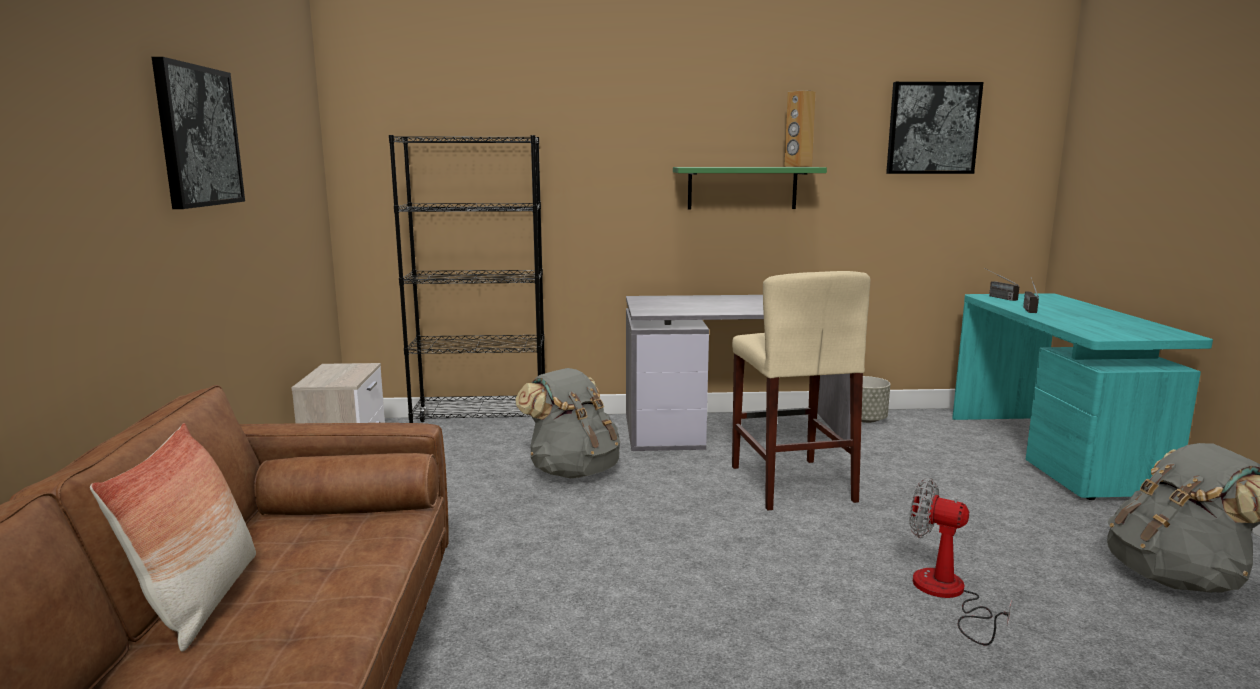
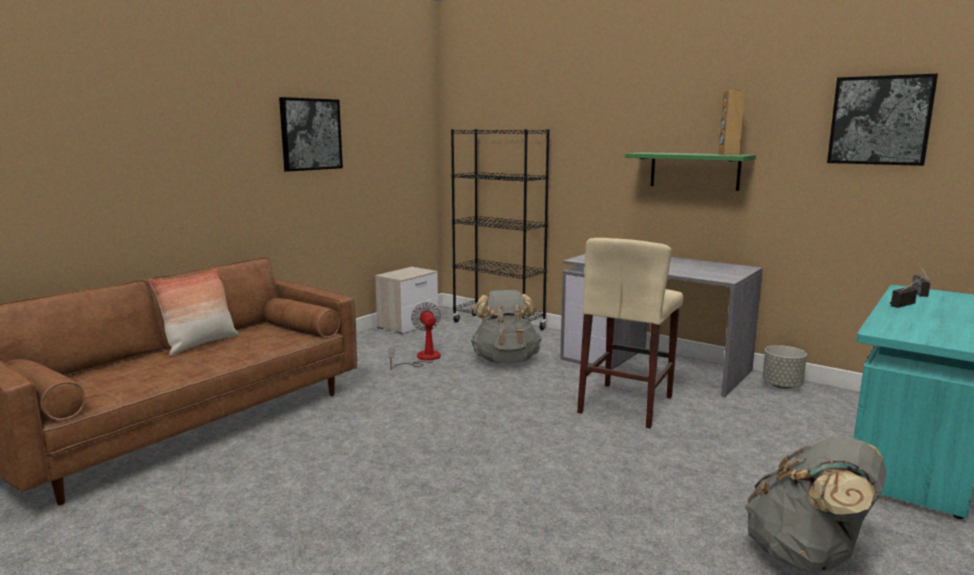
camera: 40 degrees right, 0 degrees up
(947, 595) = (593, 489): fan -> fan (422, 359)

